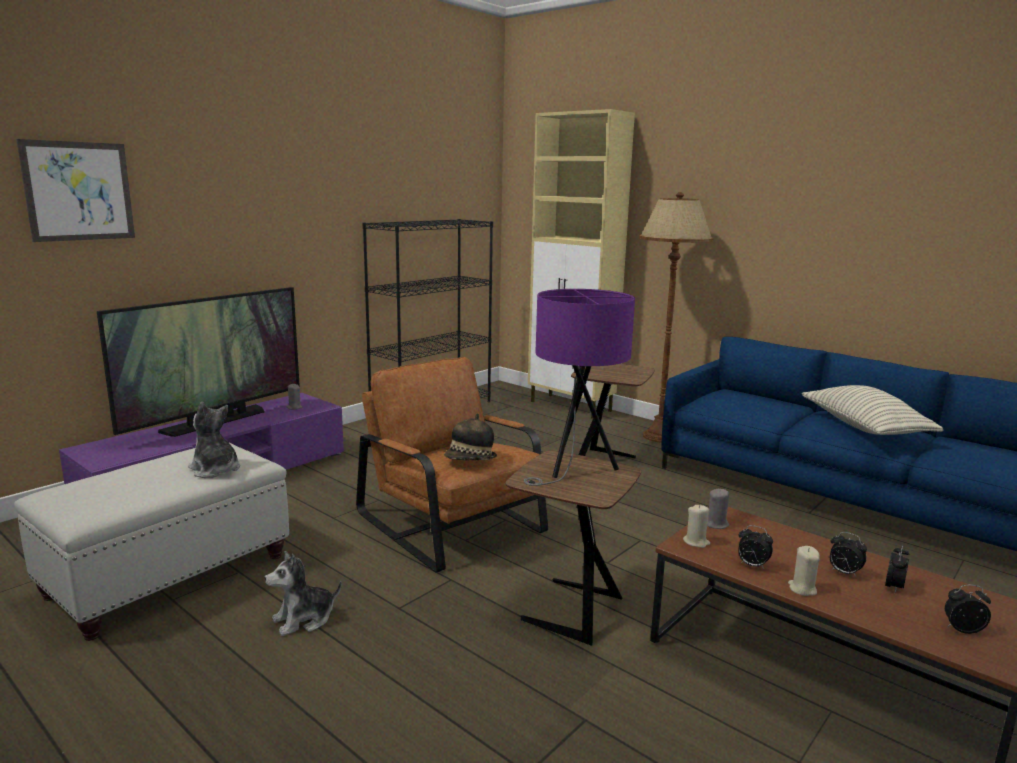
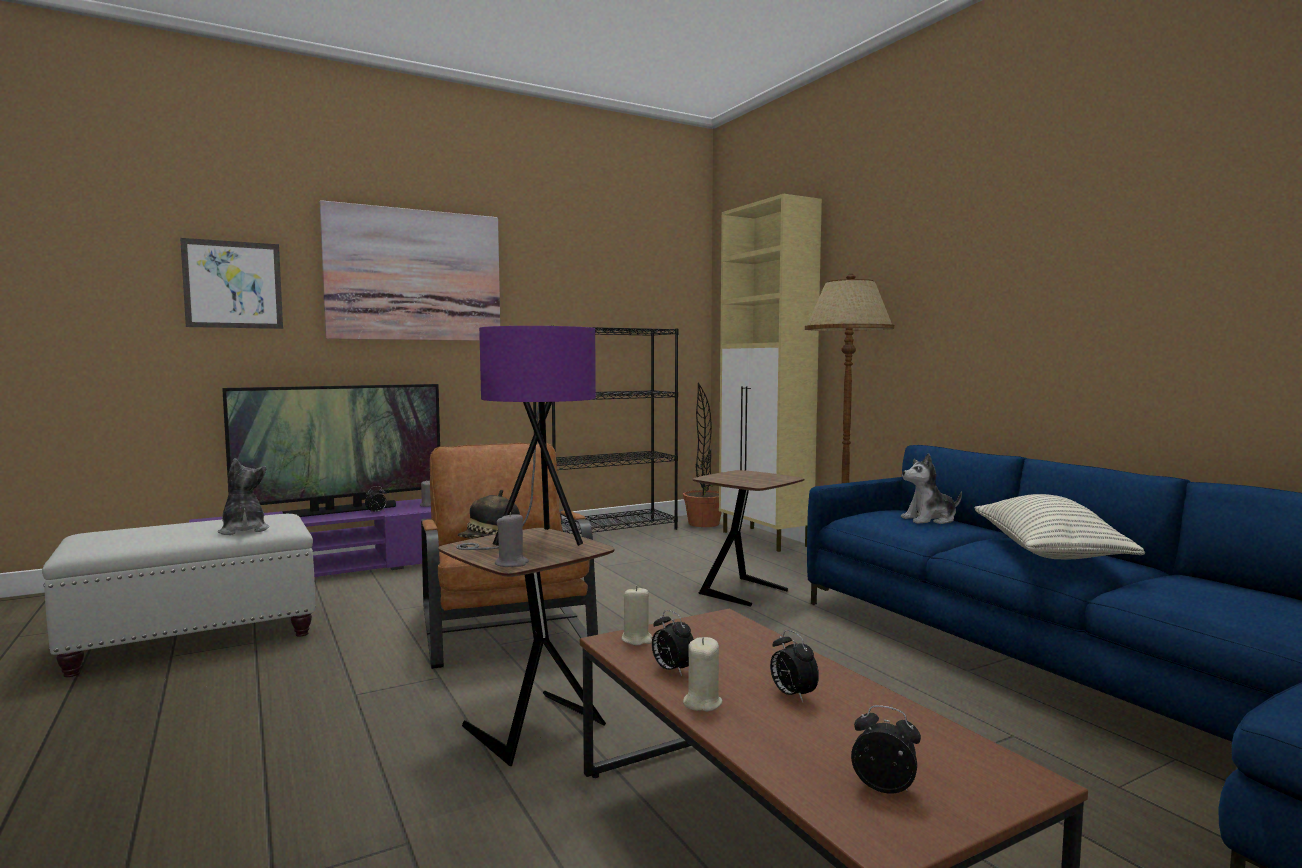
camera: 20 degrees right, 10 degrees down
(257, 173) = (414, 275): none -> picture
(304, 619) = (255, 690): plush toy -> plush toy (930, 520)
(506, 394) = (703, 524): none -> potted plant
(716, 524) = (692, 626): grey candle -> grey candle (511, 564)
(894, 587) = (845, 722): alarm clock -> alarm clock (376, 512)

